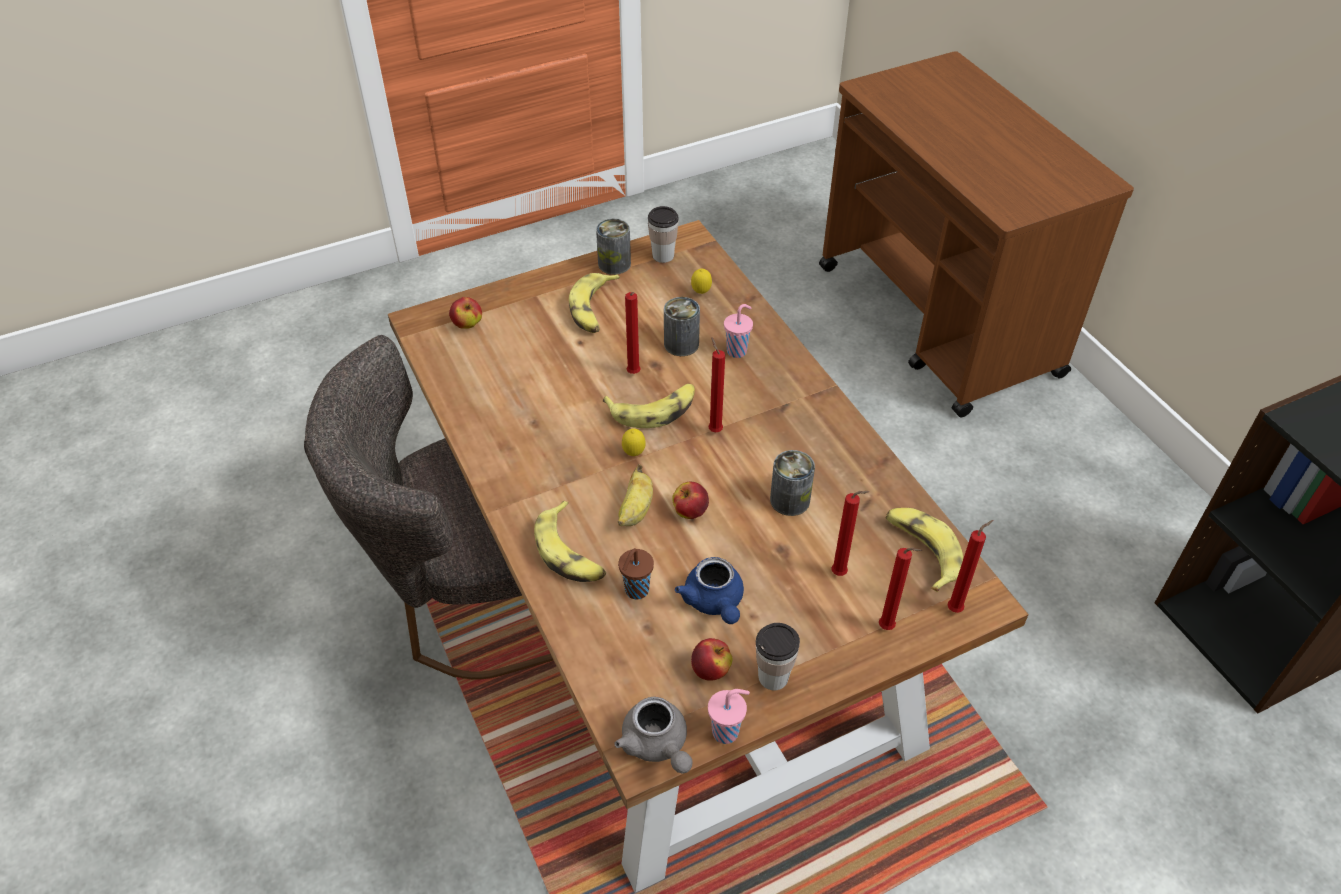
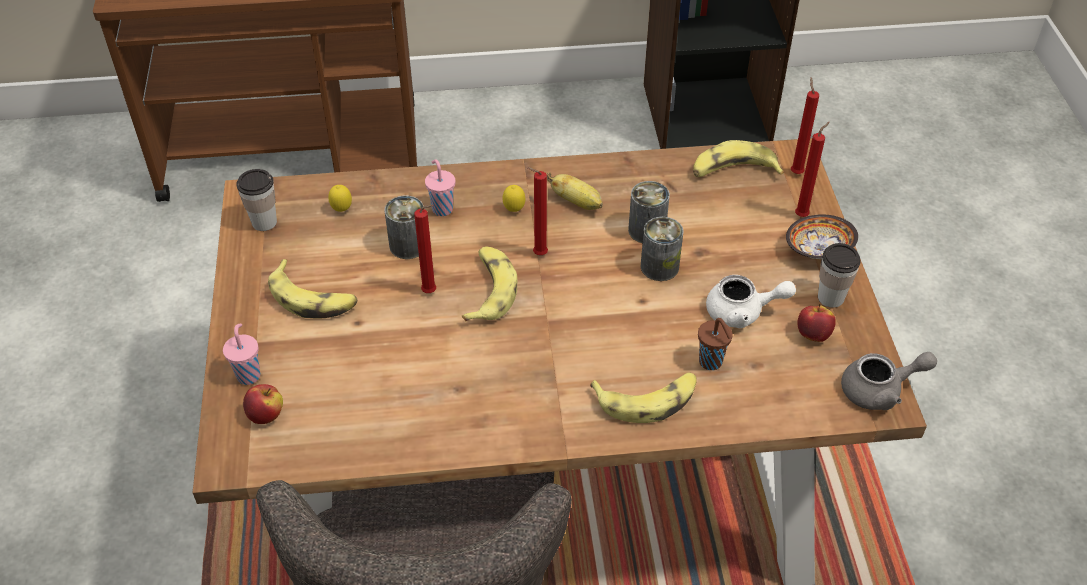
camera: 70 degrees left, 0 degrees up
(614, 264) = (250, 263): can -> can (659, 267)
(634, 454) = (541, 320): lemon -> lemon (514, 210)
(635, 510) = (615, 338): banana -> banana (577, 203)
(690, 511) = (632, 299): apple -> none
(714, 602) = (742, 312): blue teapot -> white teapot
(727, 731) = (876, 342): pink cup -> pink cup (249, 374)
(840, 655) = (820, 251): none -> bowl
(841, 574) = (739, 224): red candle -> none

